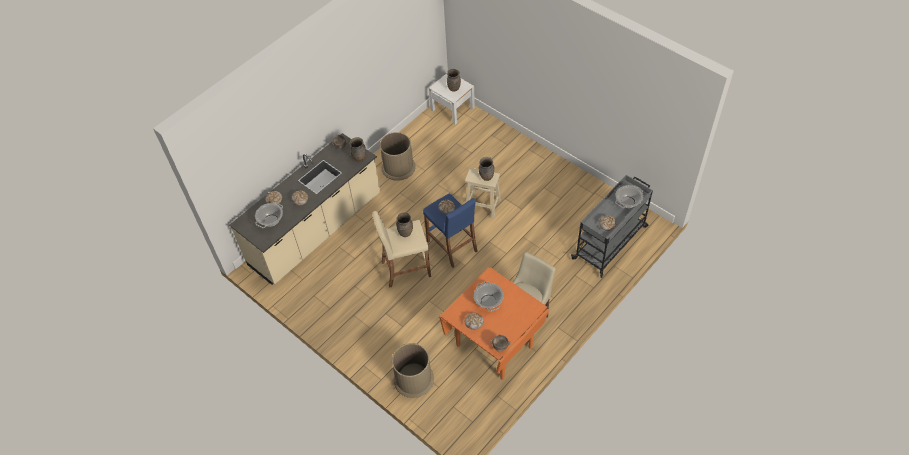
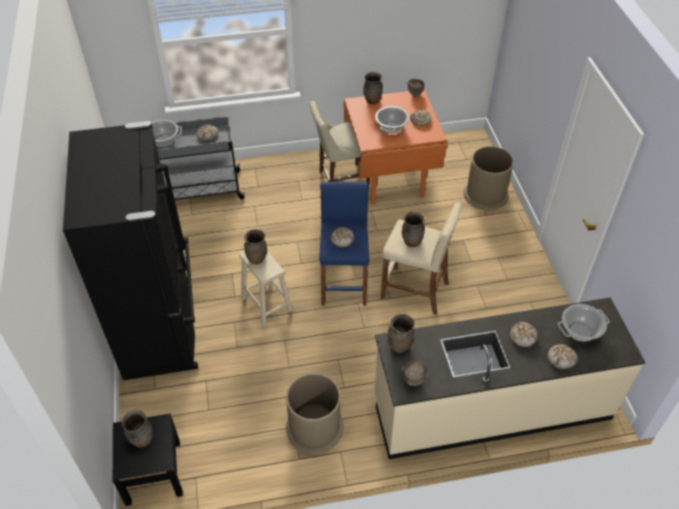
camera: 145 degrees left, 5 degrees down
(452, 108) = (153, 472): white nightstand -> black nightstand
(523, 159) = (161, 327): none -> black fridge
(525, 318) = (372, 100): none -> brown vase

